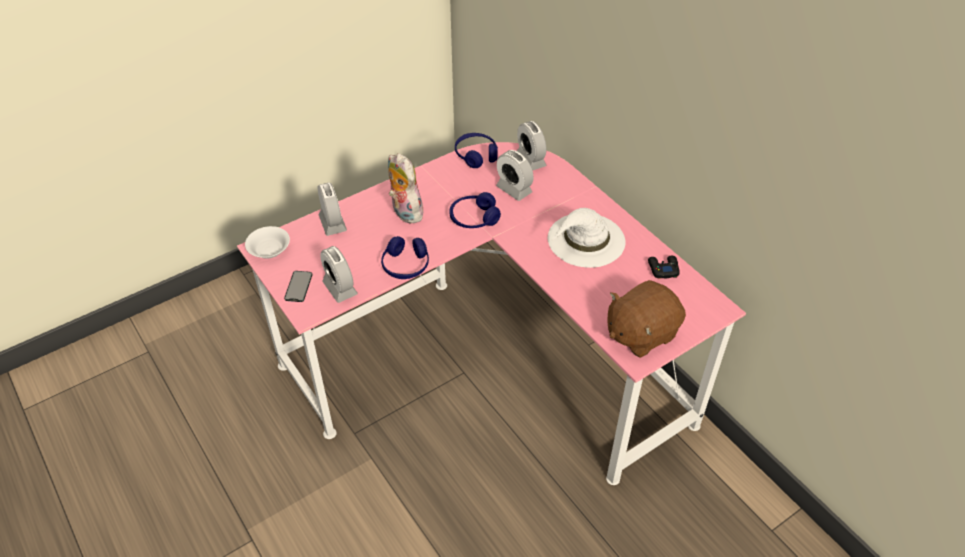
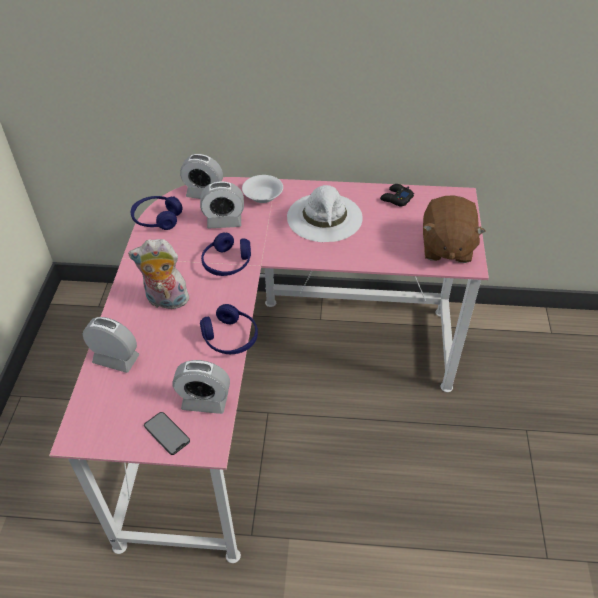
camera: 50 degrees left, 0 degrees up
(269, 250) = (90, 430): white bowl -> white bowl (263, 196)

